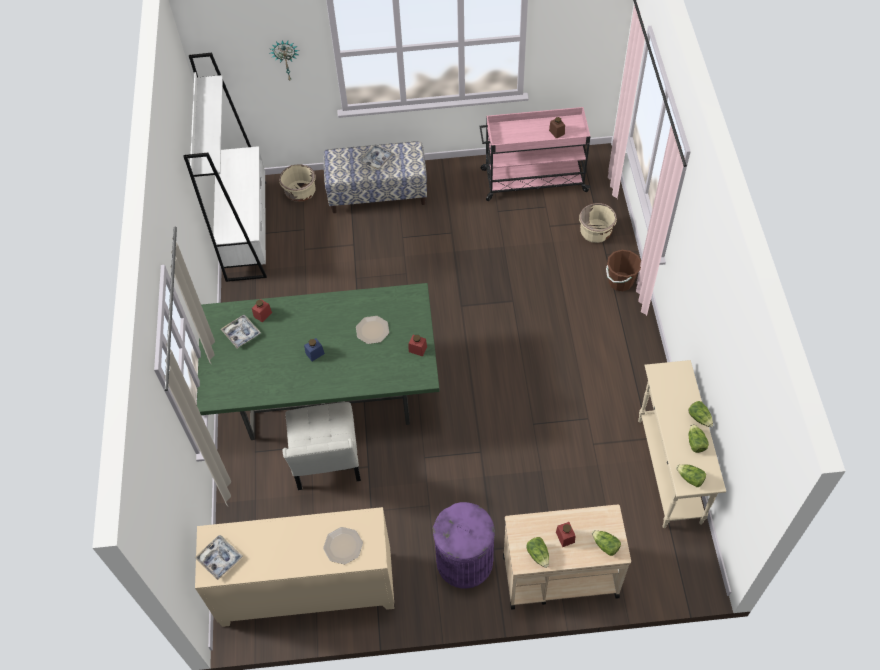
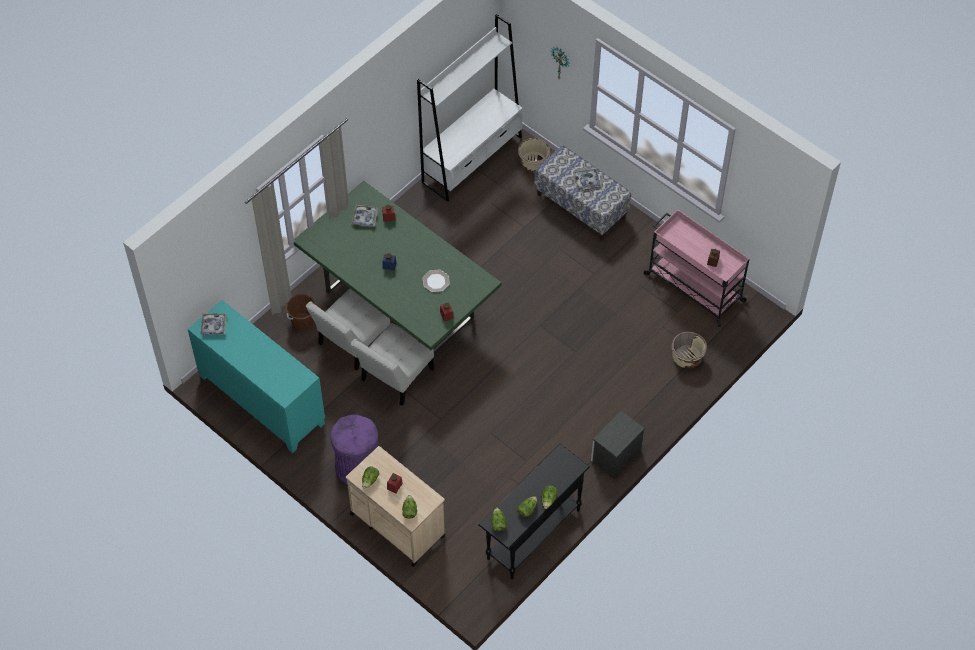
camera: 45 degrees right, 0 degrees up
(307, 590) = (261, 400): beige cabinet -> turquoise cabinet
(343, 545) = (277, 377): plate -> none
(400, 455) = (394, 377): none -> white chair
(620, 282) = (659, 403): brown bucket -> brown bucket (303, 322)
(644, 350) = (615, 456): none -> nightstand
(669, 471) = (533, 534): beige console table -> black console table

